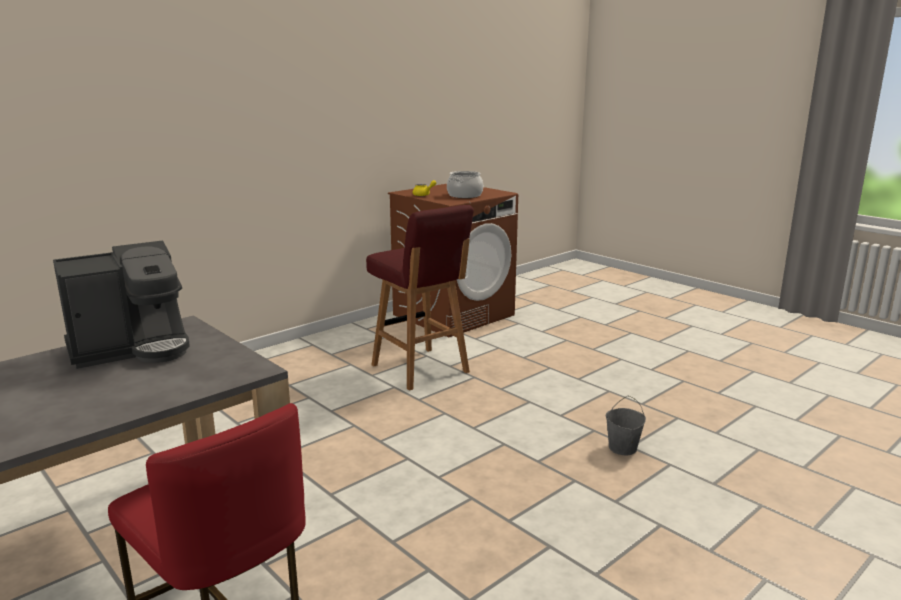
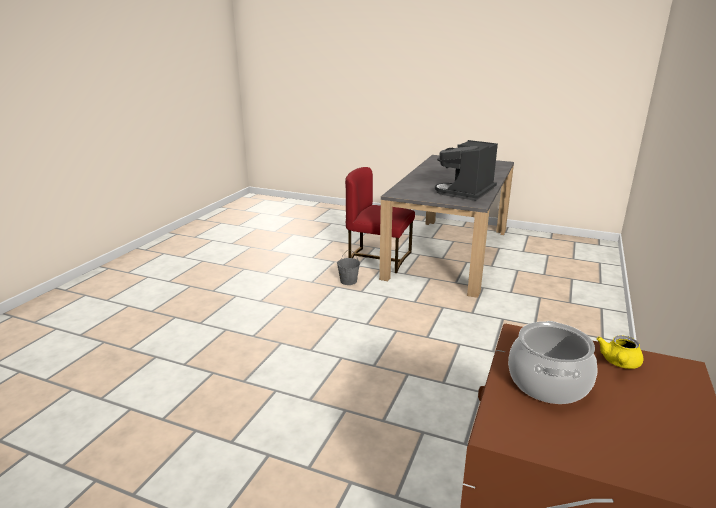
camera: 155 degrees right, 5 degrees up
(421, 369) = (445, 415): red stool -> none
(623, 448) = (219, 369): grey bucket -> grey bucket (348, 281)

